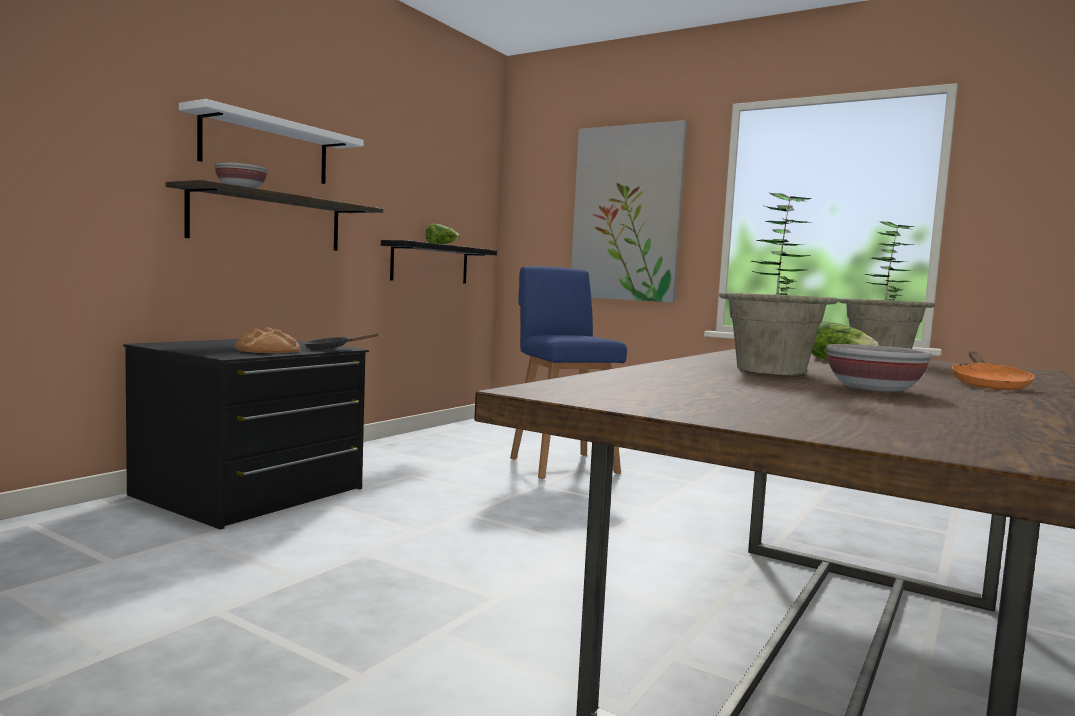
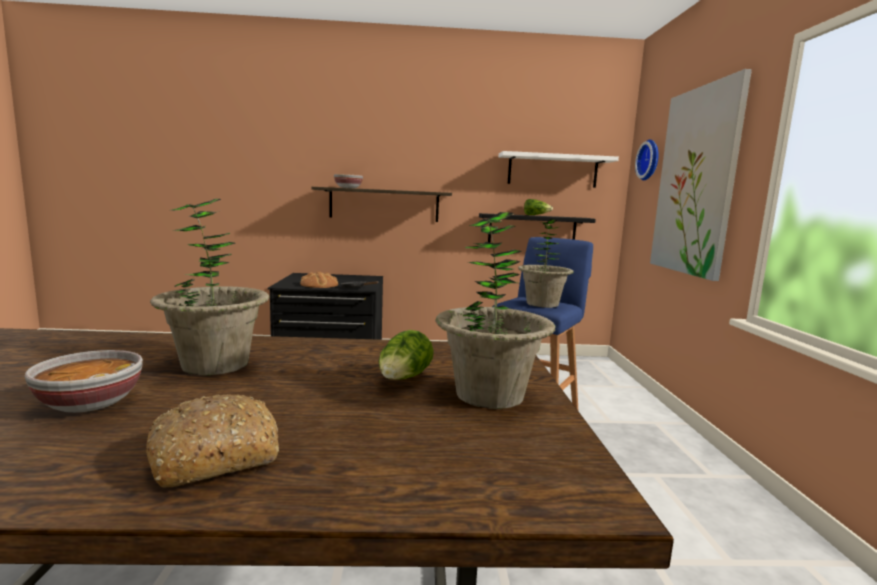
camera: 55 degrees right, 5 degrees up
(266, 149) = (383, 160): white shelf -> white shelf (552, 170)
(544, 188) = (650, 160): none -> wall clock
(586, 336) = (542, 304): none -> potted plant
(987, 385) = (217, 455): orange frying pan -> bread

